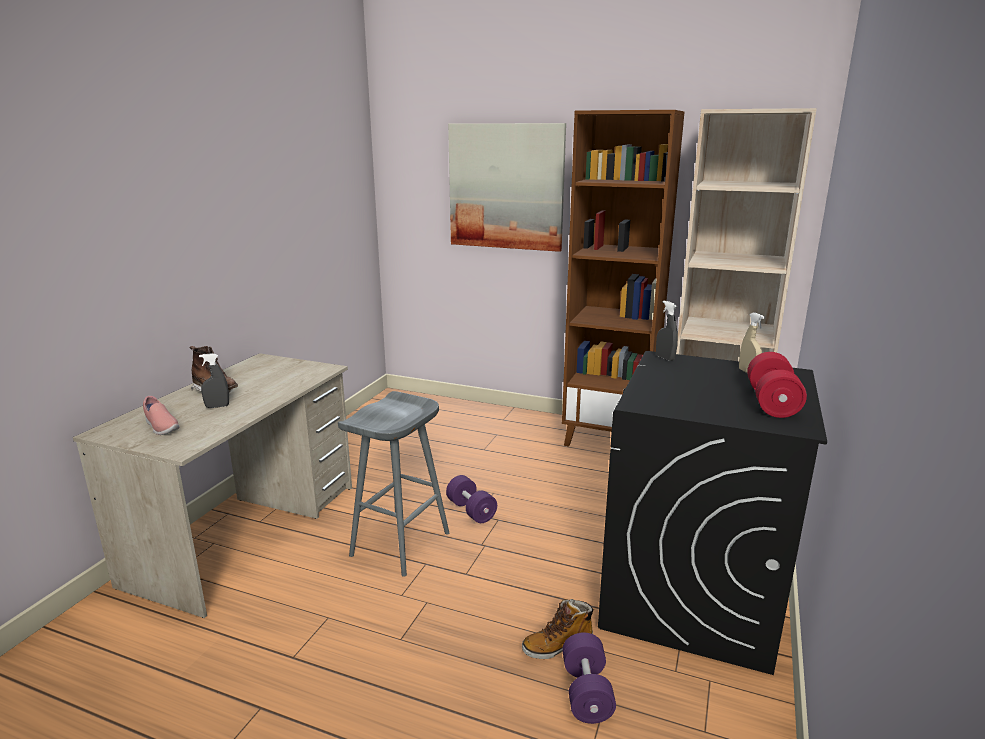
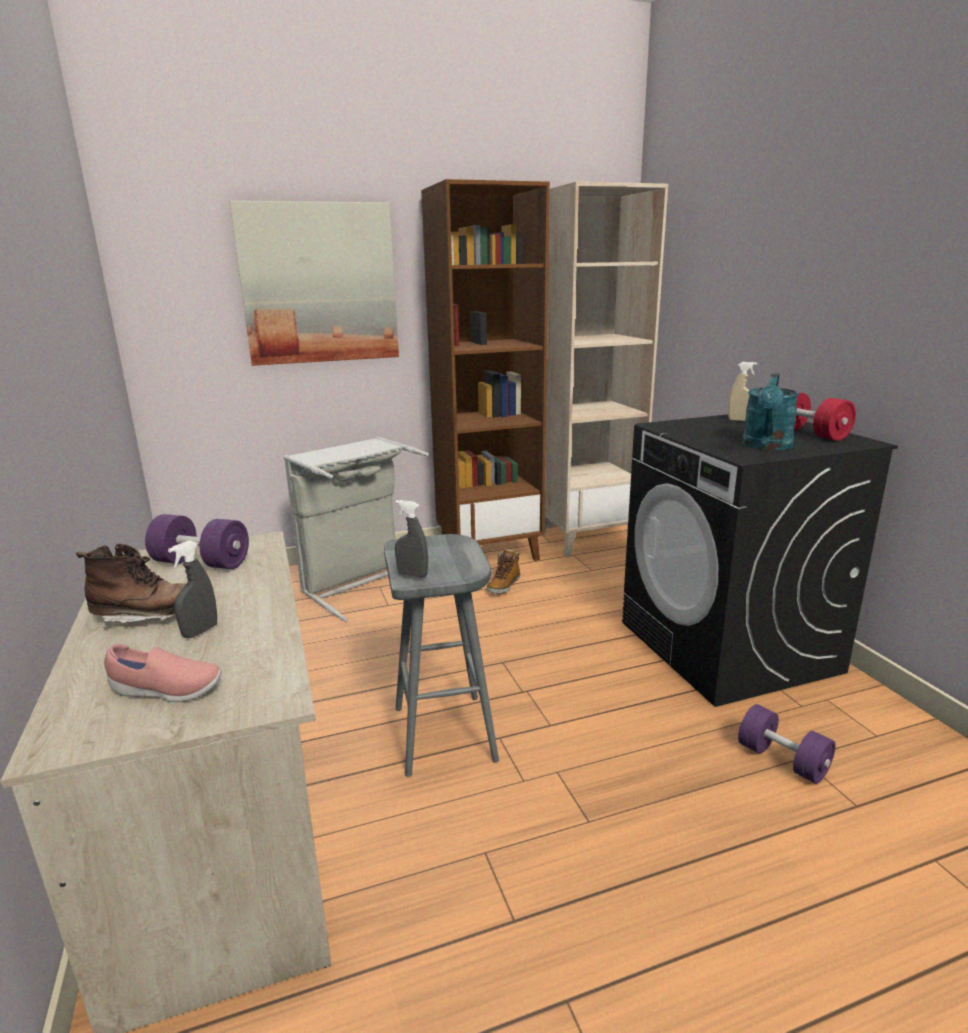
camera: 40 degrees left, 0 degrees up
(471, 511) = (465, 666): purple dumbbell -> purple dumbbell (202, 563)
(486, 429) = (361, 586): none -> grey laundry basket
(558, 645) = (710, 738): boot -> boot (504, 586)
(665, 358) = (665, 425): grey spray bottle -> grey spray bottle (412, 575)
(687, 401) = (767, 446): none -> turquoise watering can

